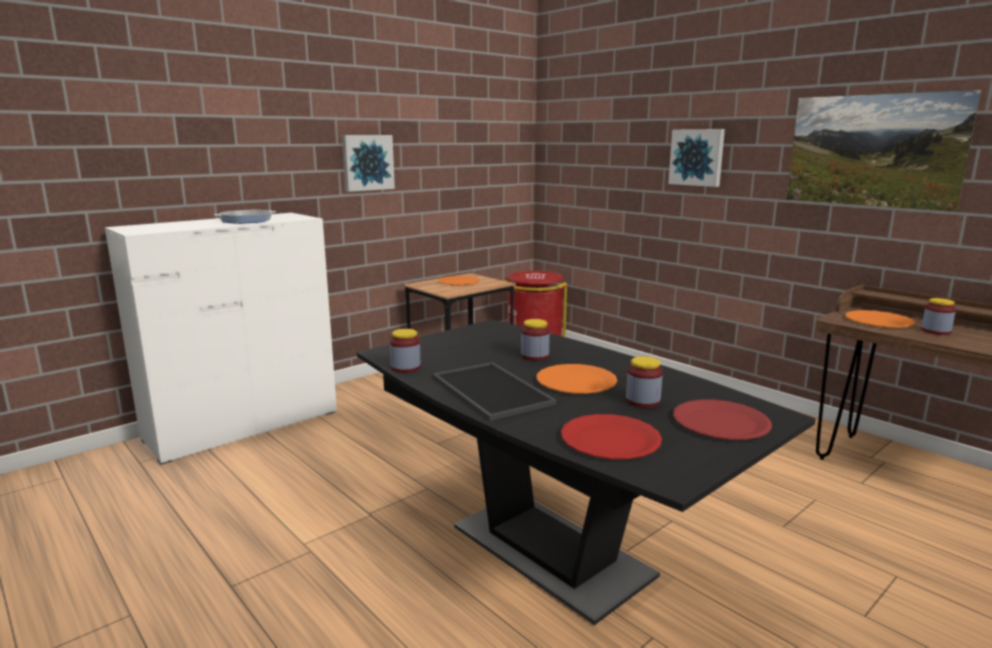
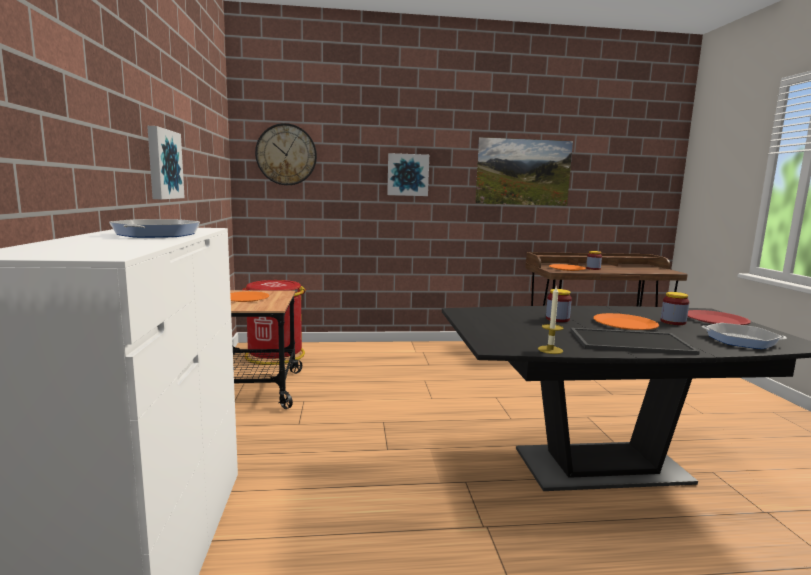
camera: 55 degrees left, 5 degrees down
(405, 368) = (550, 350): jar -> candle
(577, 136) = (286, 154): none -> wall clock
(610, 439) = (741, 340): red plate -> frying pan

